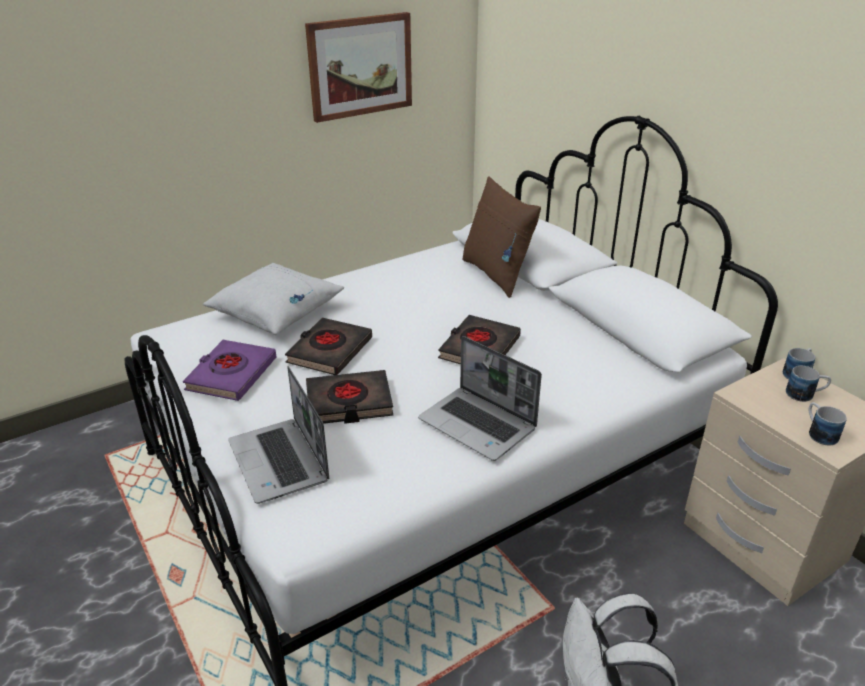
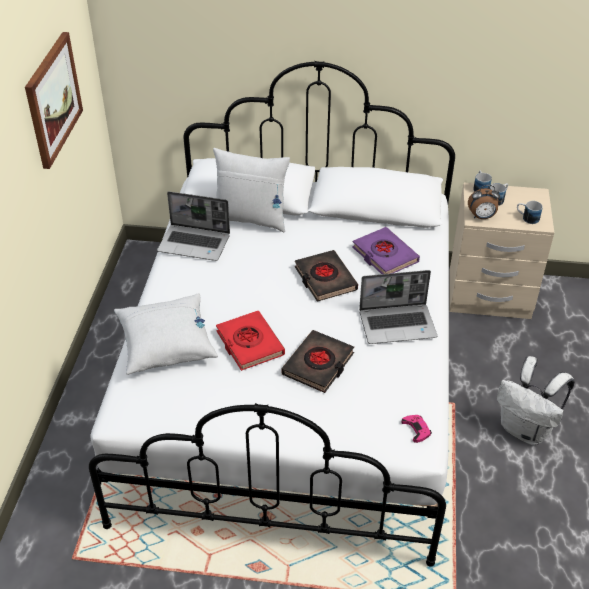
camera: 50 degrees left, 10 degrees up
(231, 375) = (222, 404): purple book -> purple book (384, 255)
(280, 462) = (346, 424): laptop -> laptop (195, 243)
(324, 520) = (416, 429): none -> pink game controller
(329, 351) = (249, 344): black book -> red book
(496, 275) = (250, 220): brown pillow -> grey pillow
(751, 397) = (481, 217): none -> alarm clock

